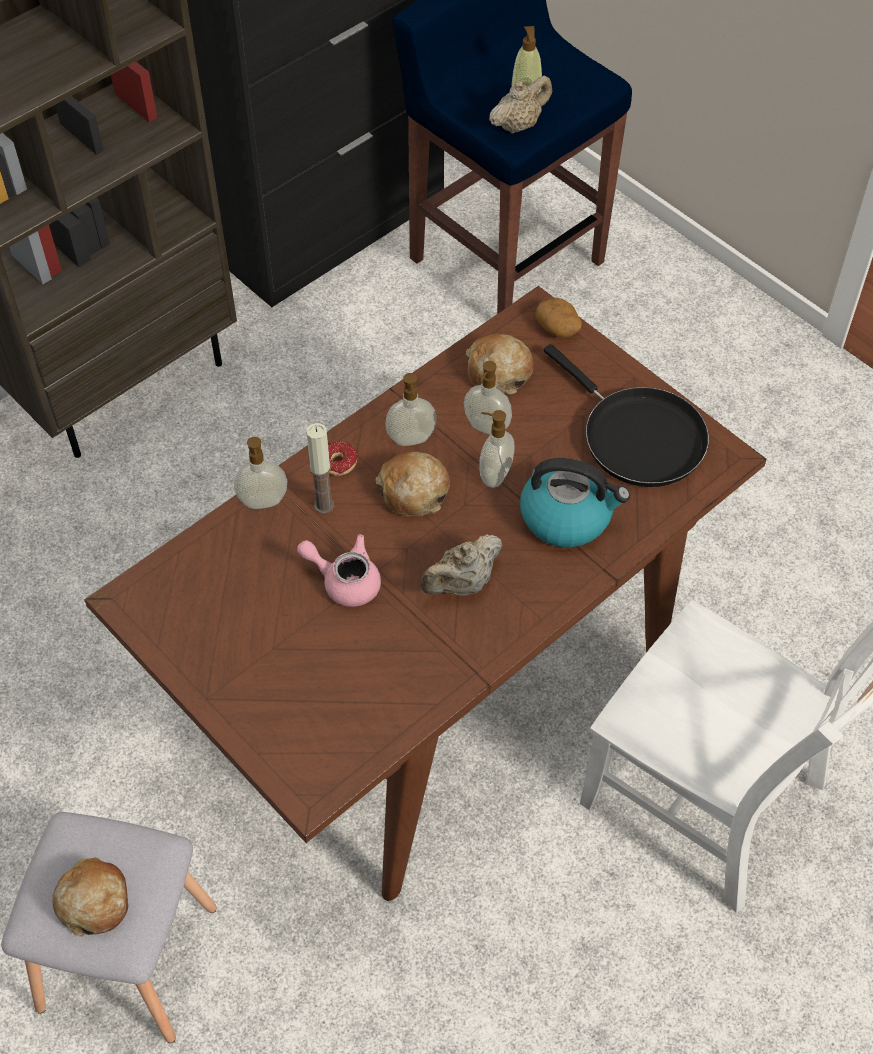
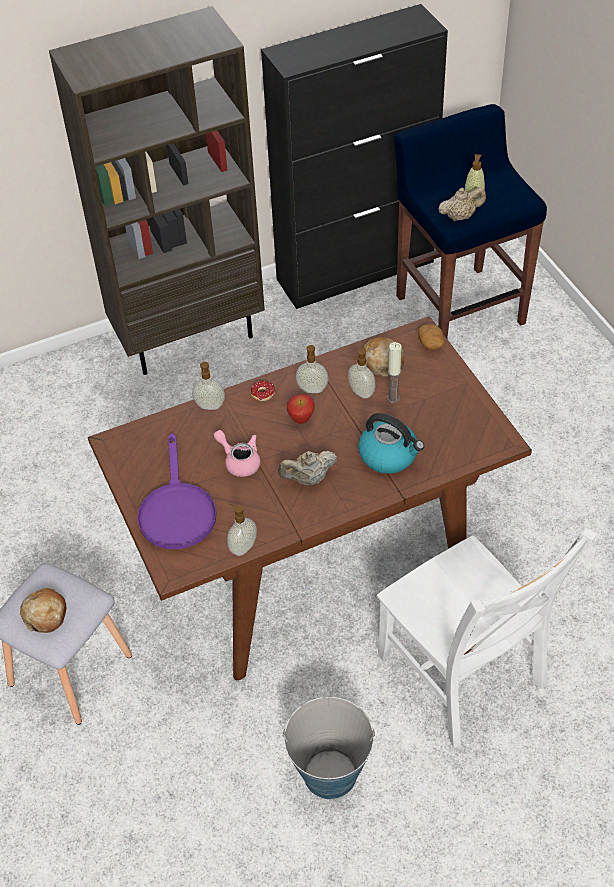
camera: 20 degrees right, 5 degrees down
(276, 686) = (176, 510): none -> purple frying pan
(324, 505) = (244, 416): candle -> candle (393, 398)
(413, 491) = (301, 420): bread -> apple
(494, 475) = (354, 421): soap dispenser -> soap dispenser (242, 547)
(577, 1005) = (329, 773): none -> bucket
(637, 436) = (453, 418): black frying pan -> none

